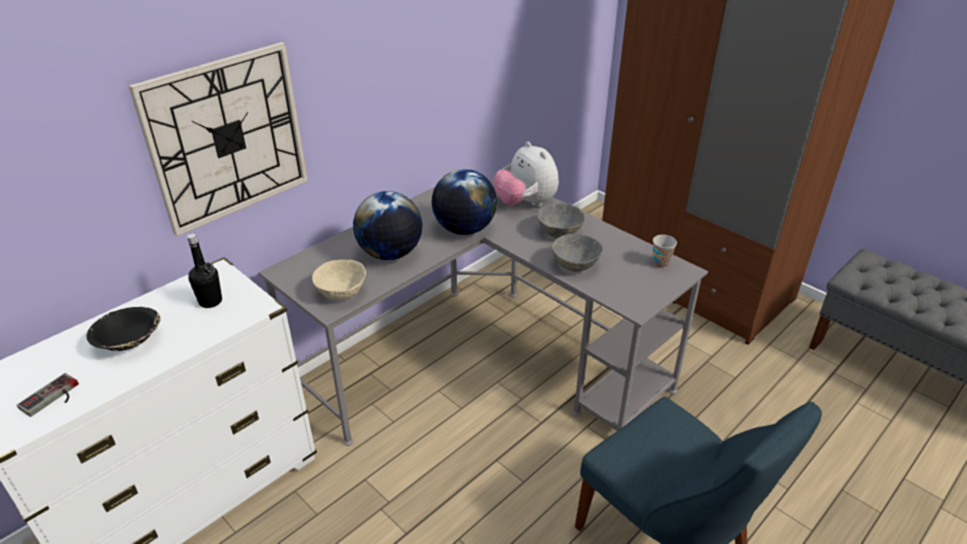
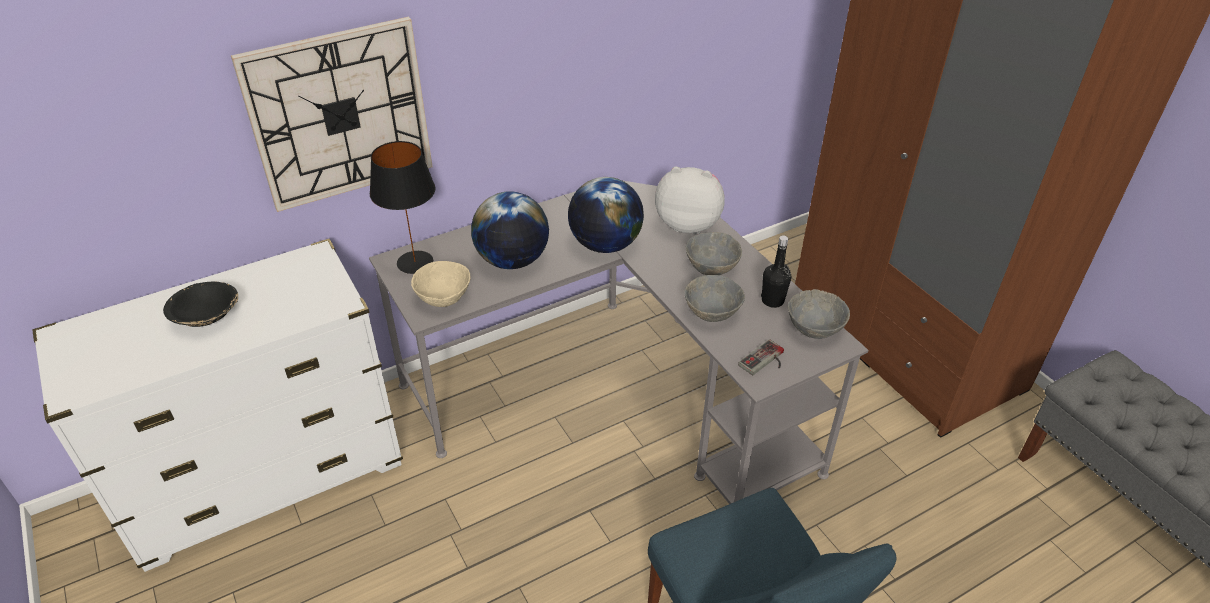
camera: 15 degrees right, 5 degrees up
(53, 398) = (119, 364): game controller -> game controller (765, 361)
(210, 301) = (297, 287): black bottle -> black bottle (772, 300)
(304, 269) = (415, 262): none -> black table lamp
(525, 203) = (688, 224): plush toy -> plush toy turned 120 degrees clockwise
(660, 263) = (814, 329): cup -> grey bowl

